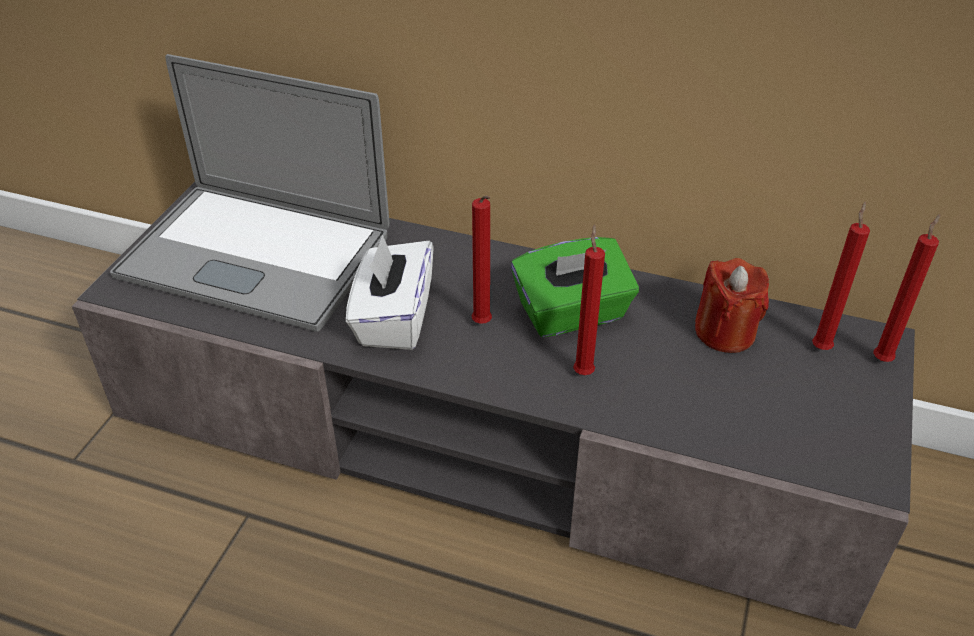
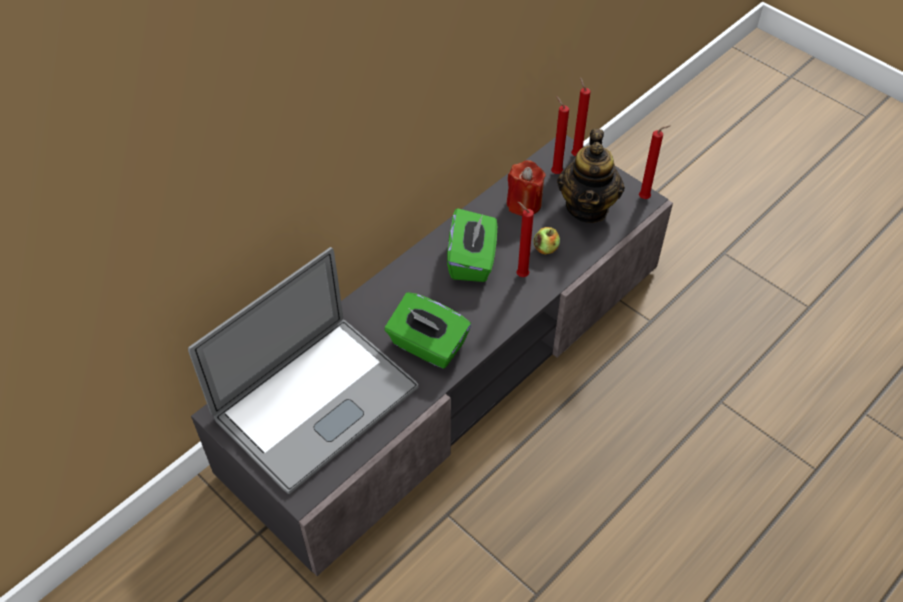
camera: 65 degrees left, 10 degrees up
(393, 319) = (427, 345): white tissue box -> green tissue box
(483, 325) = (458, 304): red candle -> red candle (646, 198)
(656, 383) = (545, 248): none -> apple
(786, 407) = (588, 207): none -> teapot

